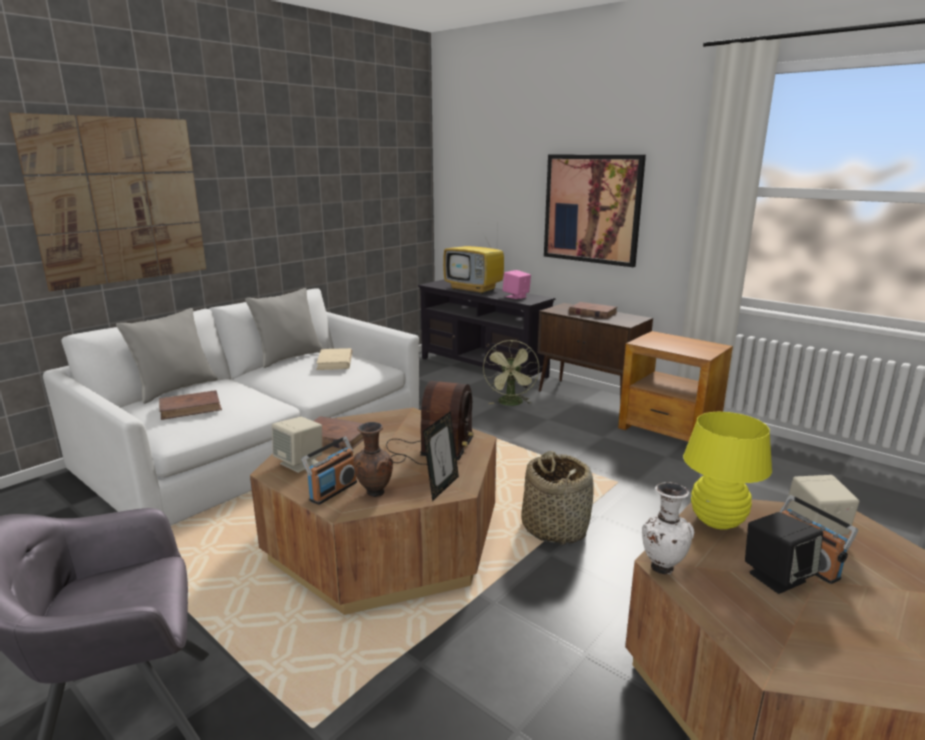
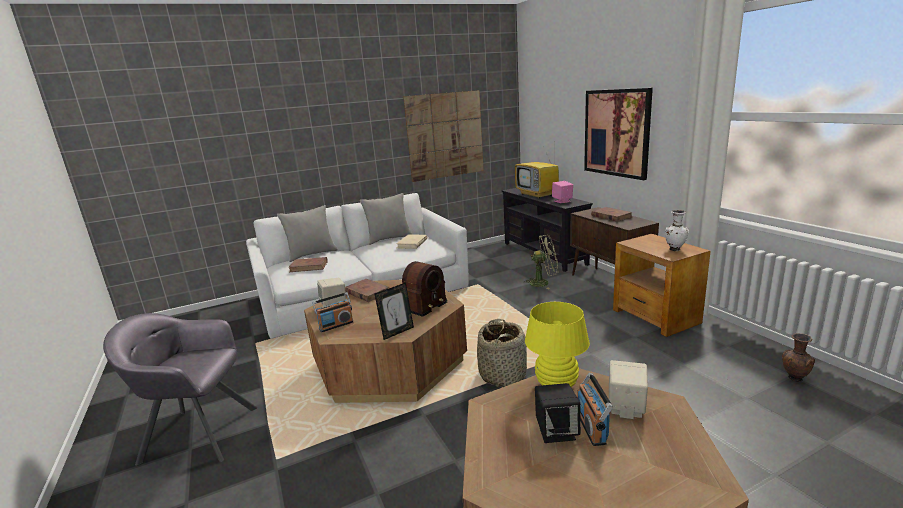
camera: 25 degrees right, 0 degrees up
(119, 201) = (290, 140): picture -> picture (445, 135)
(374, 493) = (356, 330): brown vase -> brown vase (794, 378)
(511, 404) = (543, 283): green fan -> green fan turned 120 degrees counterclockwise
(662, 567) = (481, 408): white vase -> white vase (675, 249)

